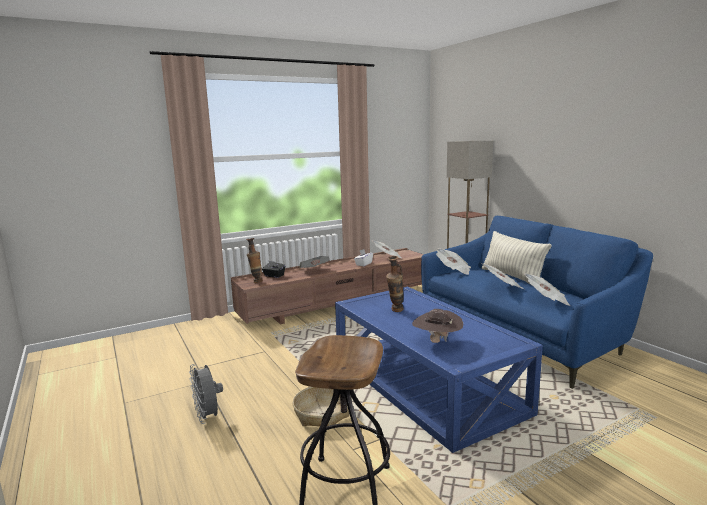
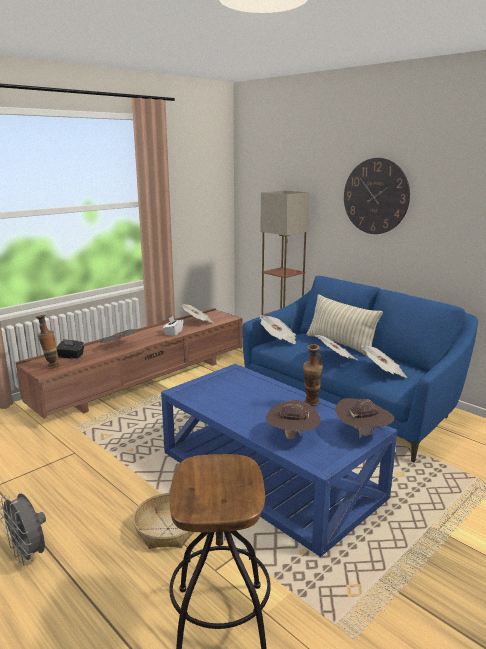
camera: 15 degrees left, 5 degrees up
(395, 311) = (234, 399): vase -> vase (311, 405)
(505, 345) = (362, 434): none -> brown hat
(552, 139) = (375, 196): none -> wall clock

